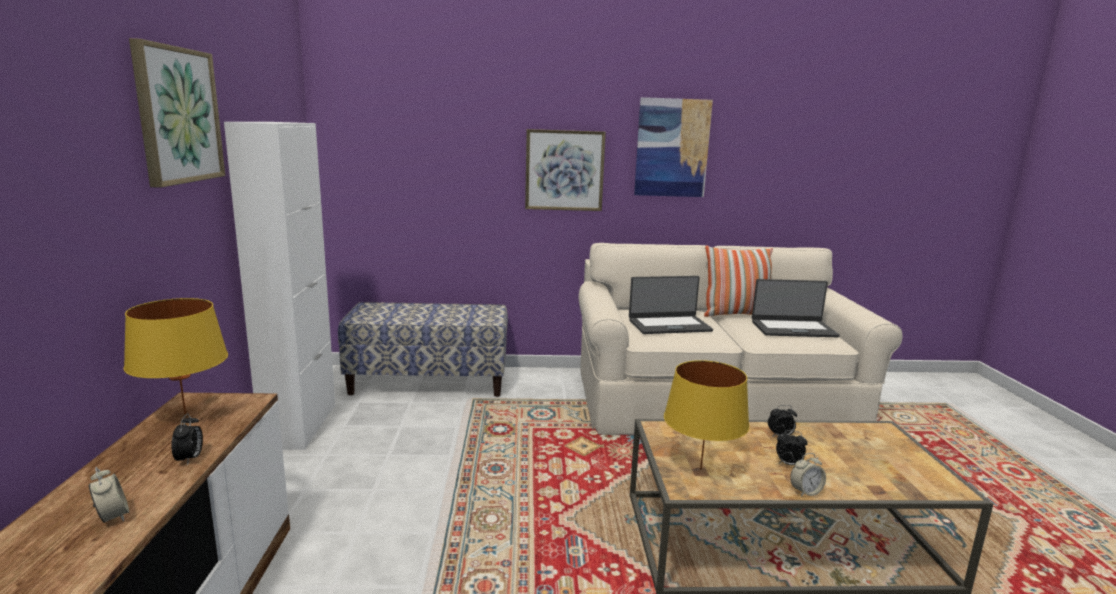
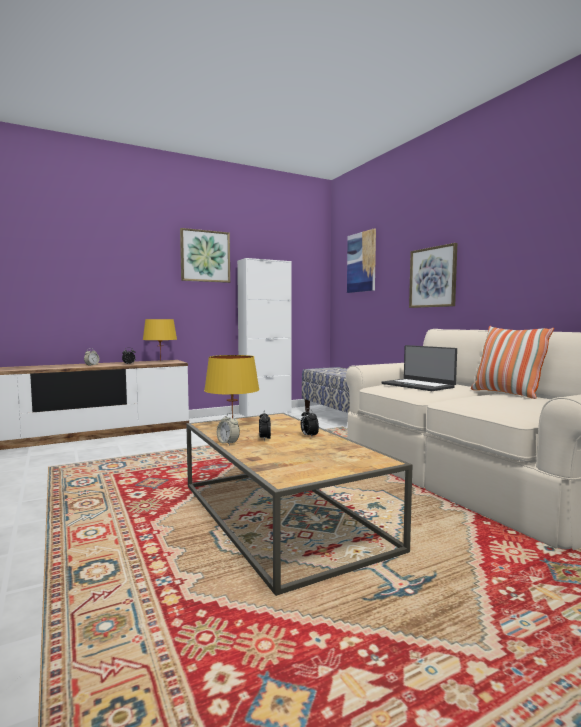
camera: 65 degrees right, 10 degrees down
(672, 148) = (506, 246): picture -> picture (361, 262)
(793, 329) = (511, 403): laptop -> none

